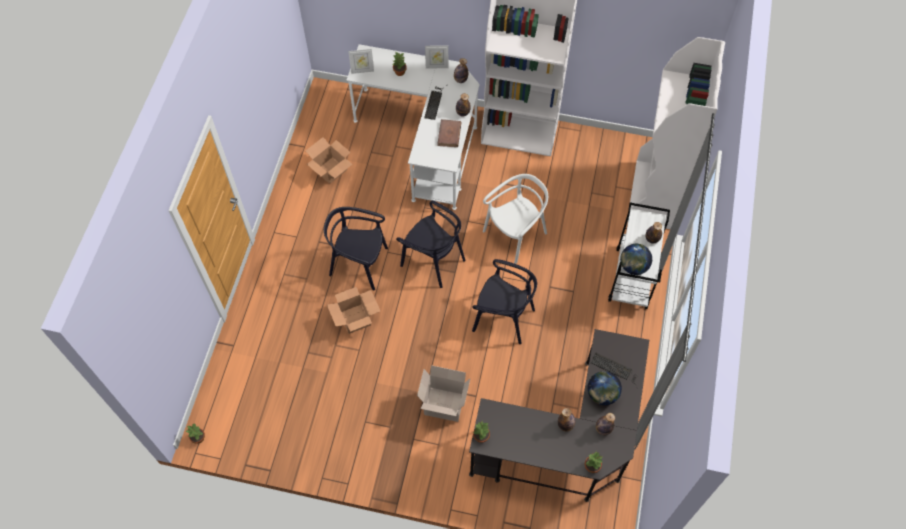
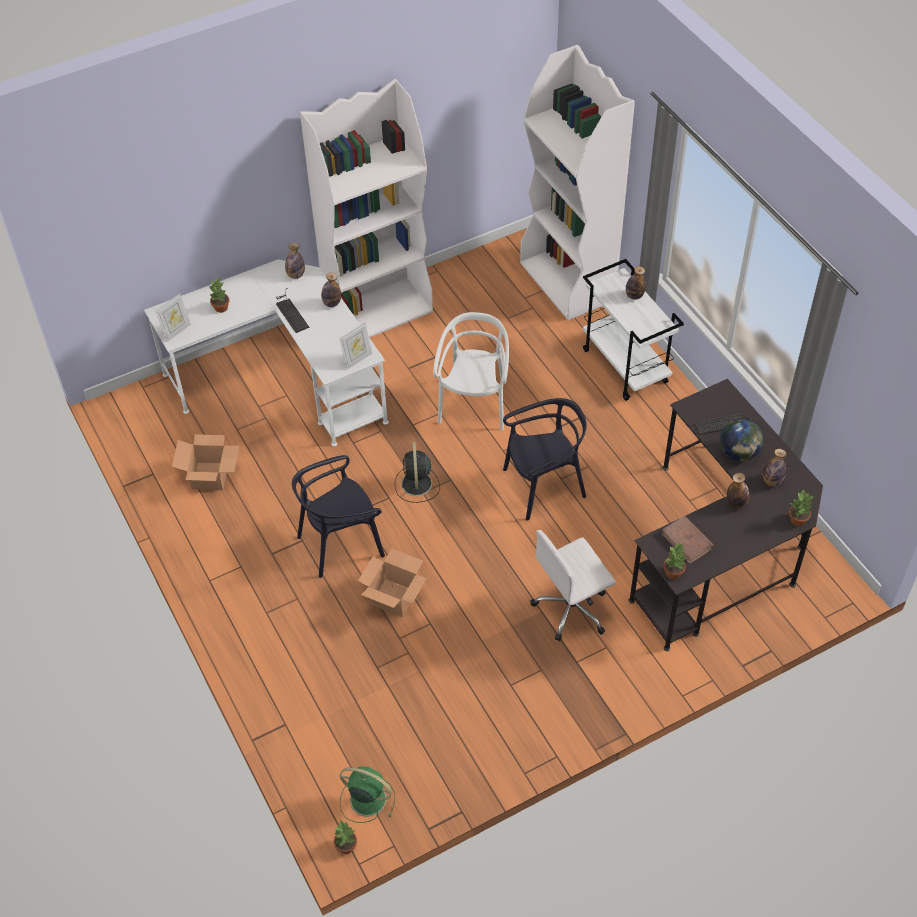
camera: 40 degrees left, 10 degrees down
(232, 421) = (366, 799): none -> green fan
(433, 260) = (416, 485): black chair -> black fan
(437, 66) = (256, 278): picture frame -> picture frame (357, 359)
(443, 405) = (572, 608): cardboard box -> white office chair
(449, 134) = (339, 331): brown book -> brown book (687, 541)
(633, 266) = (644, 330): globe -> none

